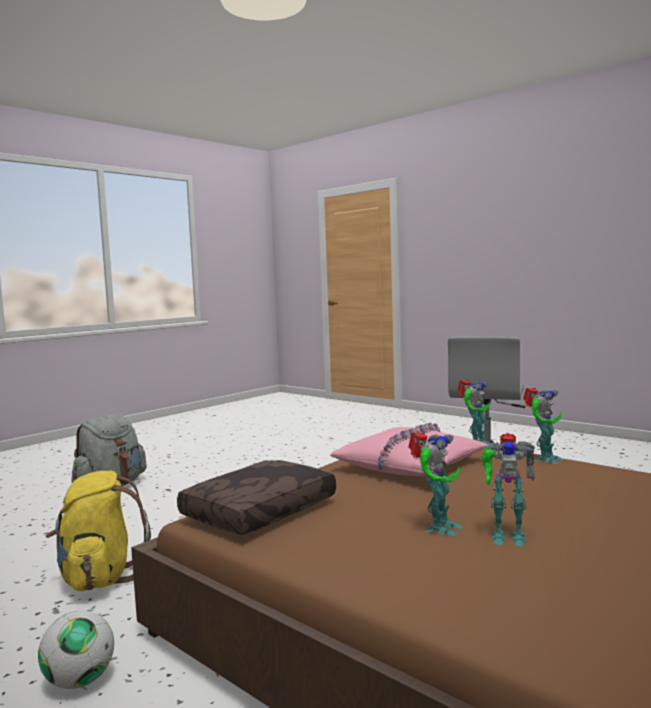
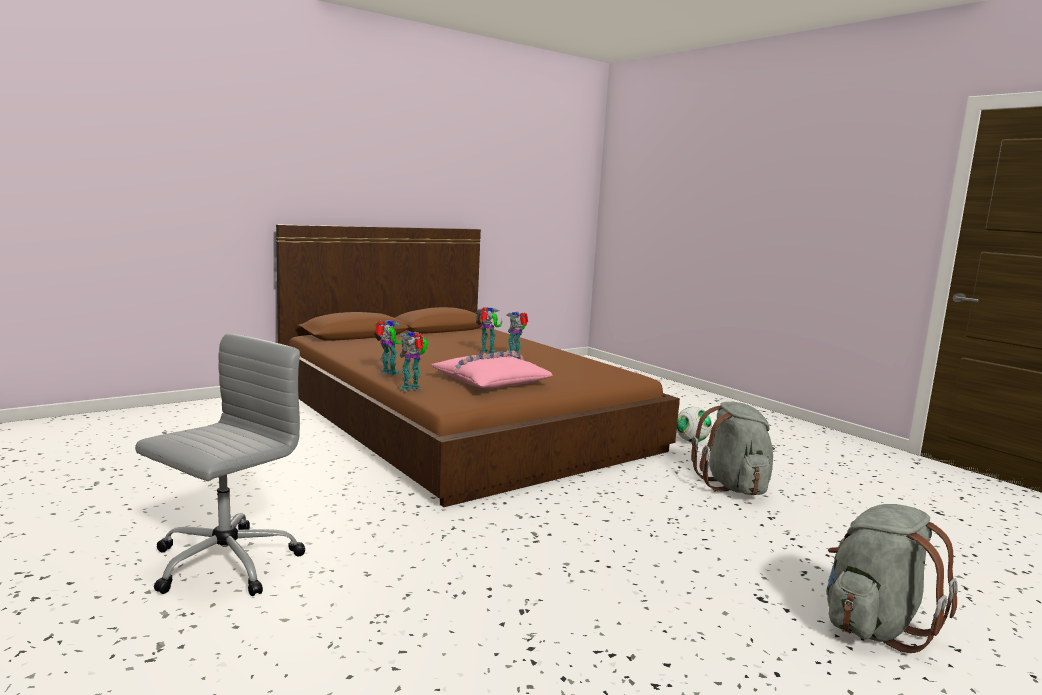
camera: 170 degrees left, 5 degrees up
(100, 578) = (733, 486): yellow backpack -> grey backpack
(260, 512) = (603, 374): brown pillow -> none
(545, 459) = (389, 373): toy robot -> toy robot turned 75 degrees clockwise

